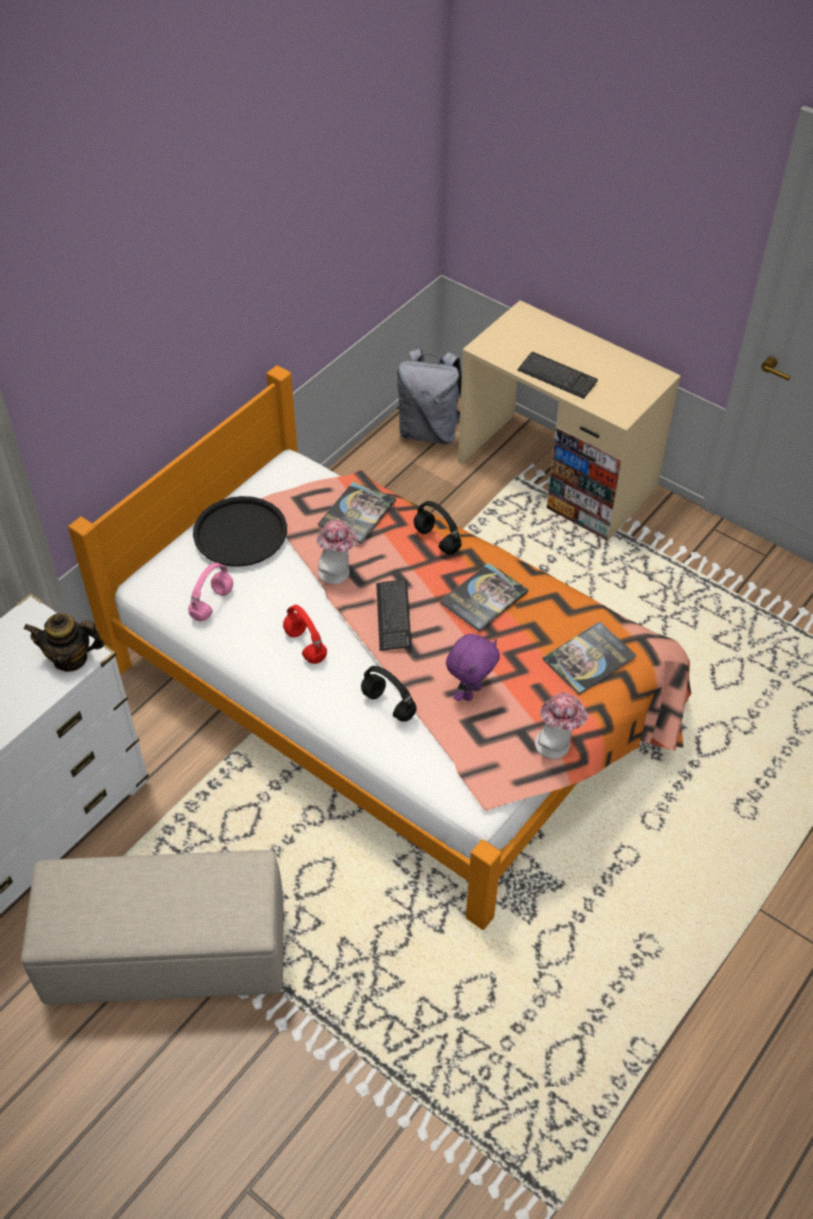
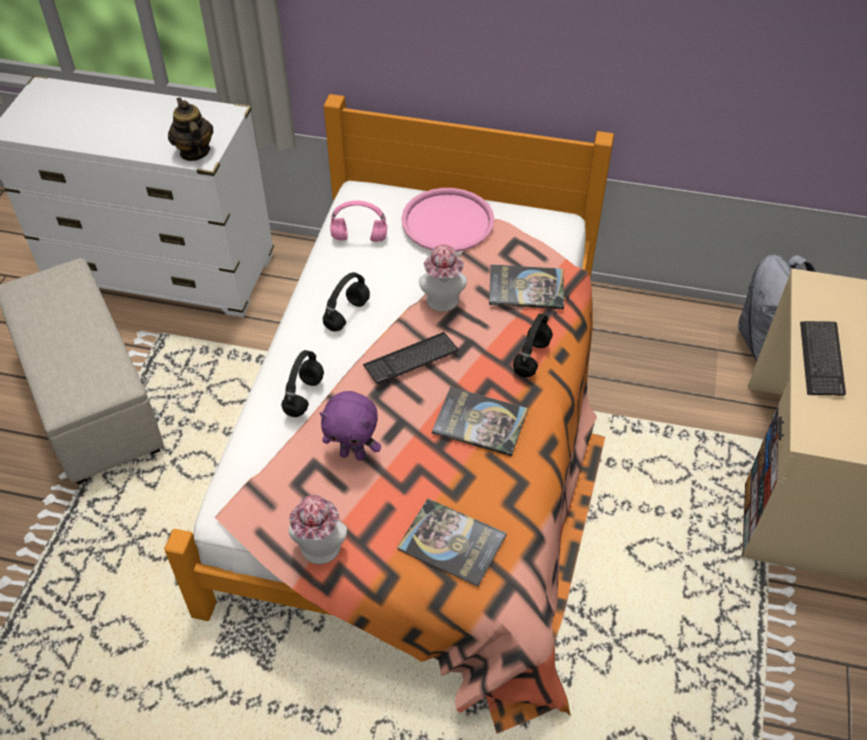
camera: 65 degrees right, 0 degrees up
(240, 532) = (448, 221): black tray -> pink tray
(304, 645) = (347, 314): red headphones -> black headphones

